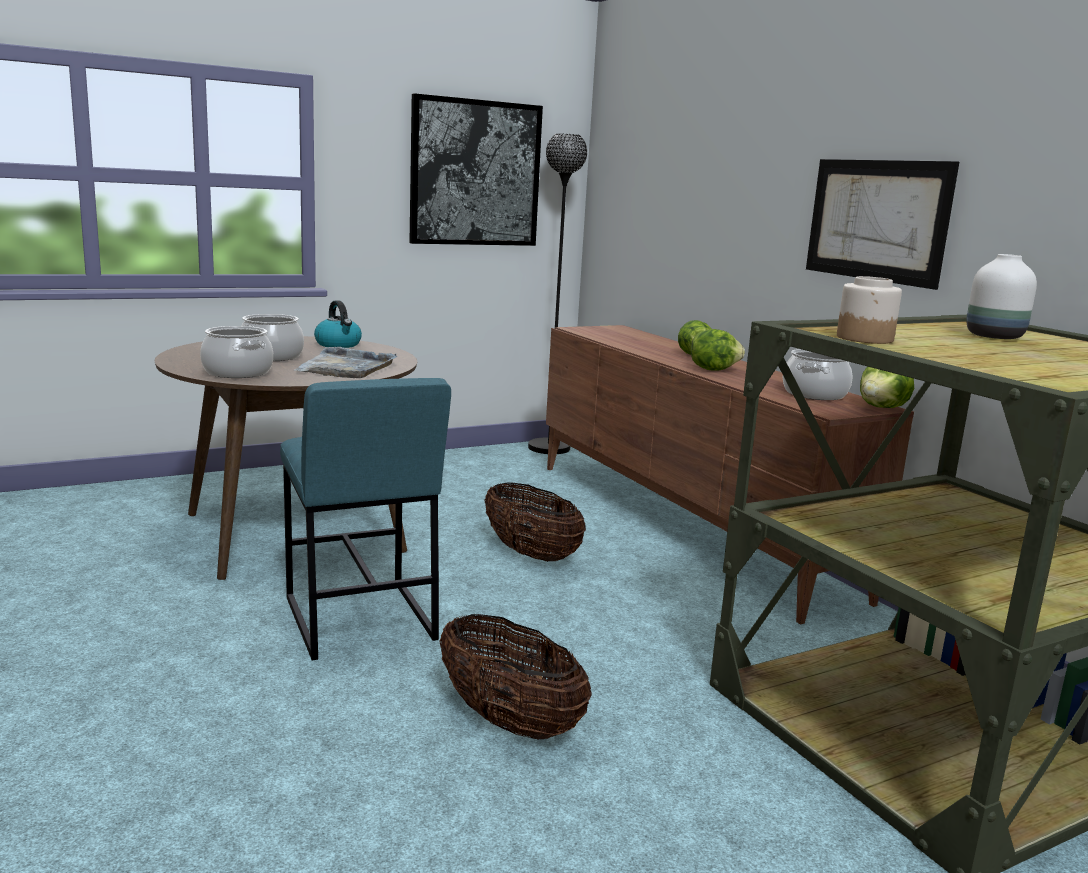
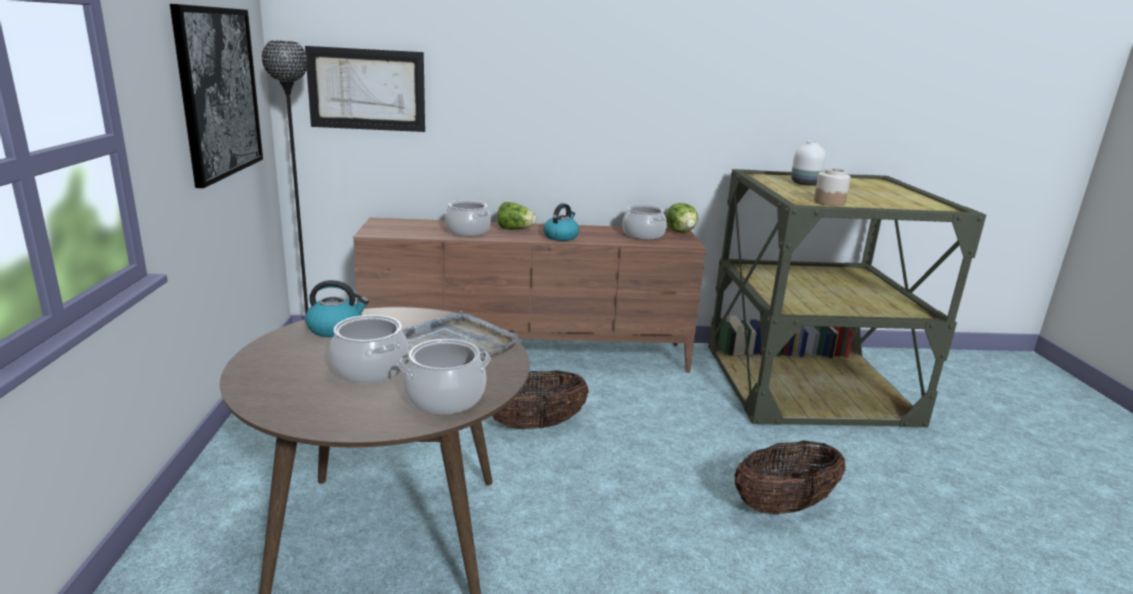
camera: 65 degrees left, 5 degrees up
(361, 620) = (615, 537): blue stool -> none
(649, 346) = (467, 231): none -> cooking pot
(713, 369) = (561, 236): lettuce -> kettle
(876, 220) = (648, 116): picture -> picture (366, 89)

